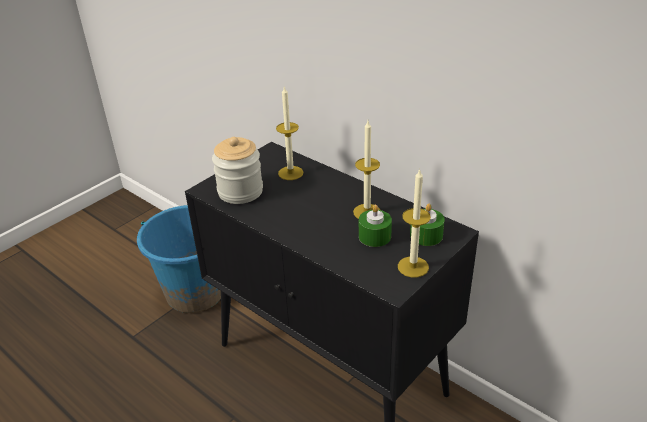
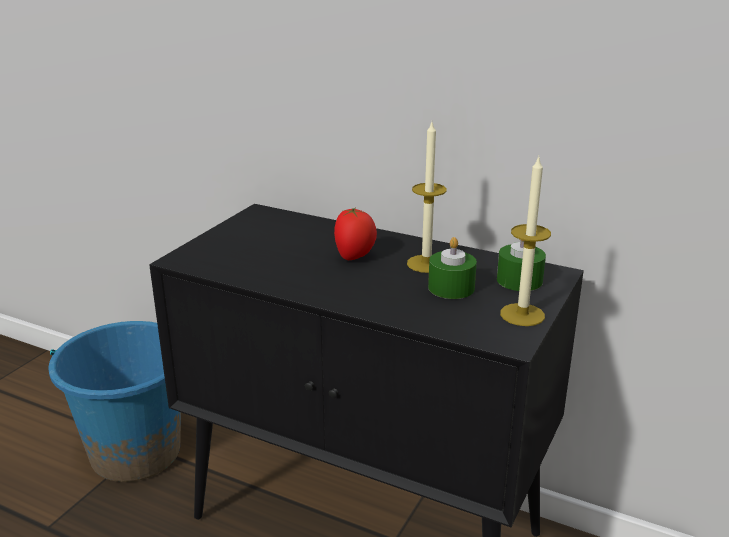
camera: 15 degrees left, 10 degrees down
(240, 191) = (235, 257): jar -> none
(290, 173) = (298, 232): candle -> none
(320, 200) = (355, 257): none -> tomato

